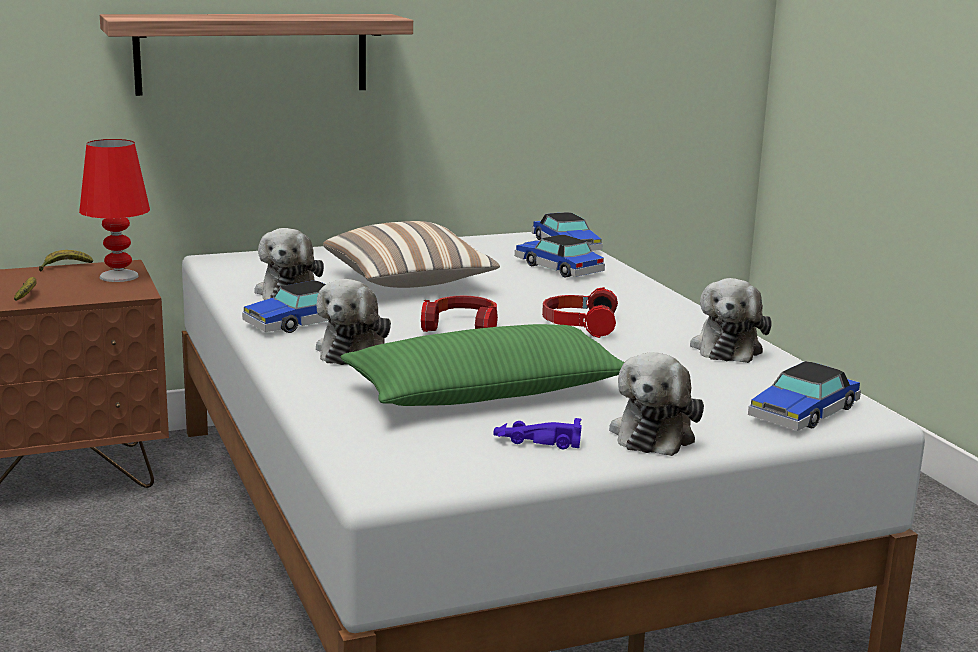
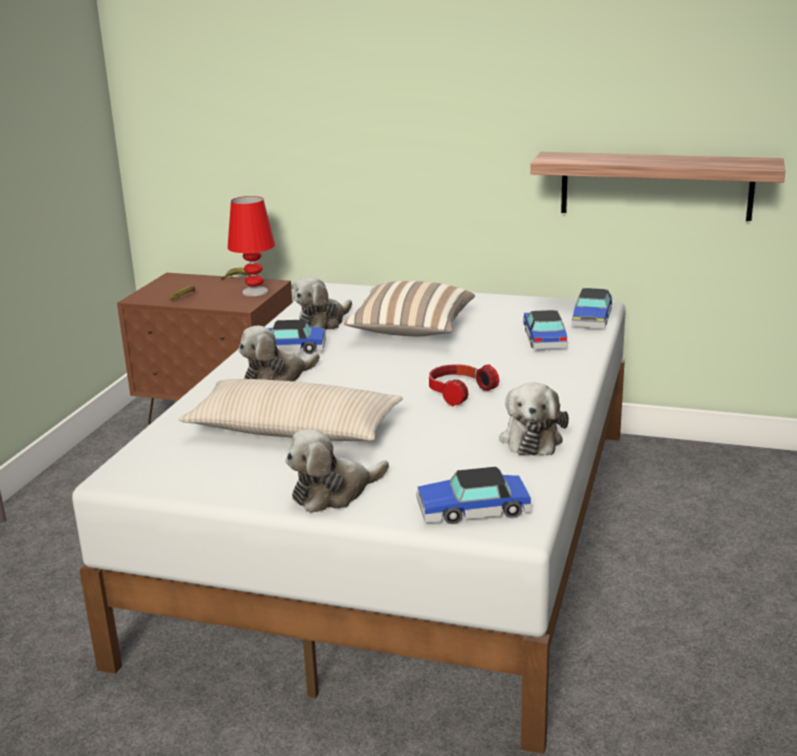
camera: 40 degrees right, 5 degrees up
(252, 53) = (368, 138): shelf -> shelf (656, 185)
(463, 327) = (376, 375): headphones -> none
(486, 392) = (293, 430): green pillow -> beige pillow
(536, 442) = (252, 475): purple toy car -> none
(727, 348) = (531, 438): plush toy -> plush toy turned 45 degrees counterclockwise

